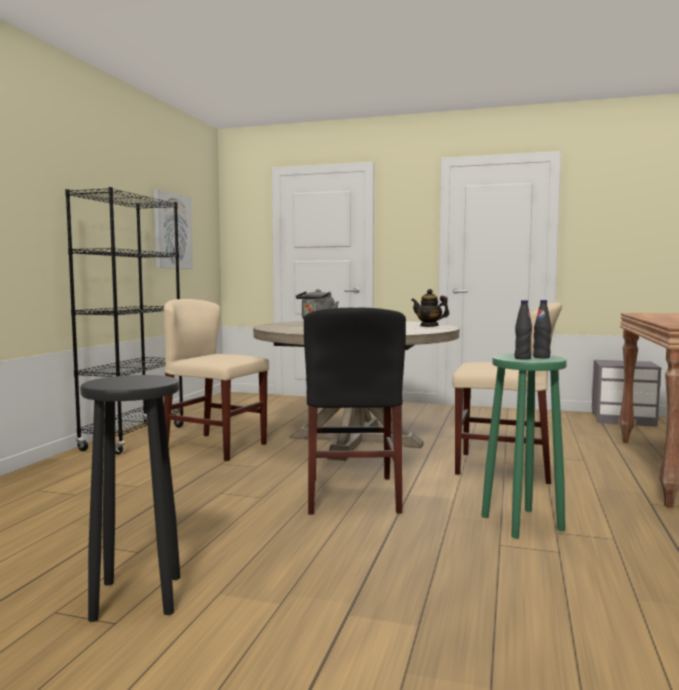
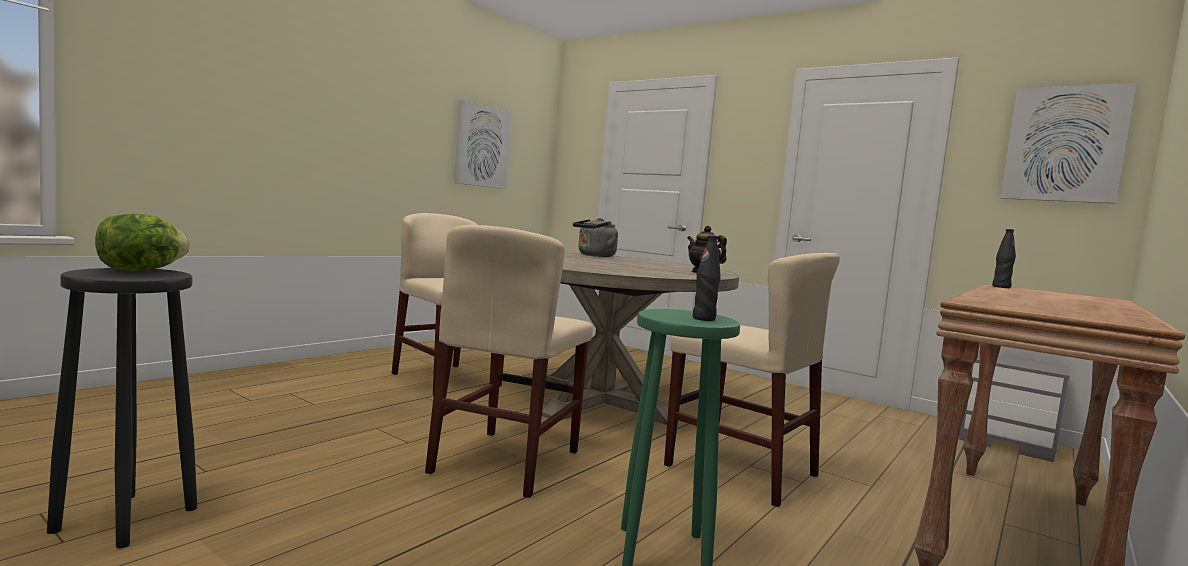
camera: 20 degrees right, 0 degrees up
(127, 378) = (141, 271): none -> lettuce
(134, 438) = (386, 357): black bookcase -> none
(352, 494) = (506, 461): black chair -> beige chair
(522, 358) = (670, 316): black bottle -> black bottle (1001, 287)
(634, 212) = (1064, 144): none -> picture

